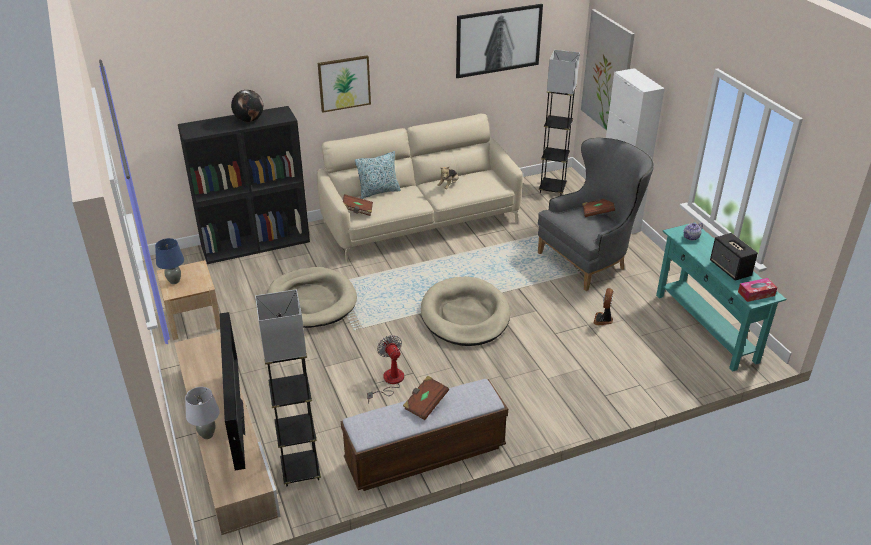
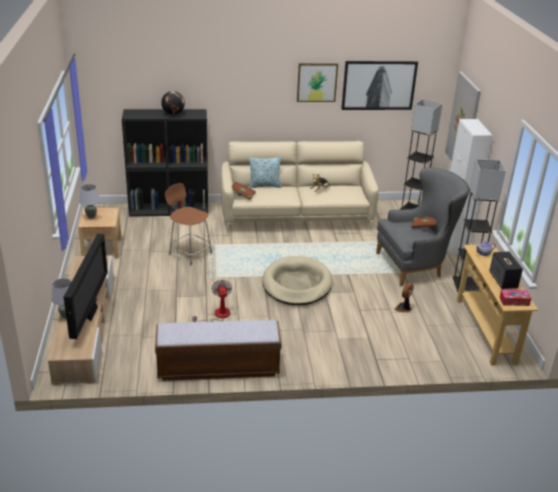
camera: 15 degrees right, 5 degrees down
(174, 281) = (91, 216): blue table lamp -> grey table lamp
(300, 470) = (125, 358): grey floor lamp -> grey floor lamp (465, 286)
(311, 301) = (189, 253): beige dog bed -> brown stool
(344, 83) = (251, 99): picture -> picture (317, 82)
(425, 404) = (221, 326): brown book -> none
(706, 327) = (486, 330): turquoise console table -> beige console table

